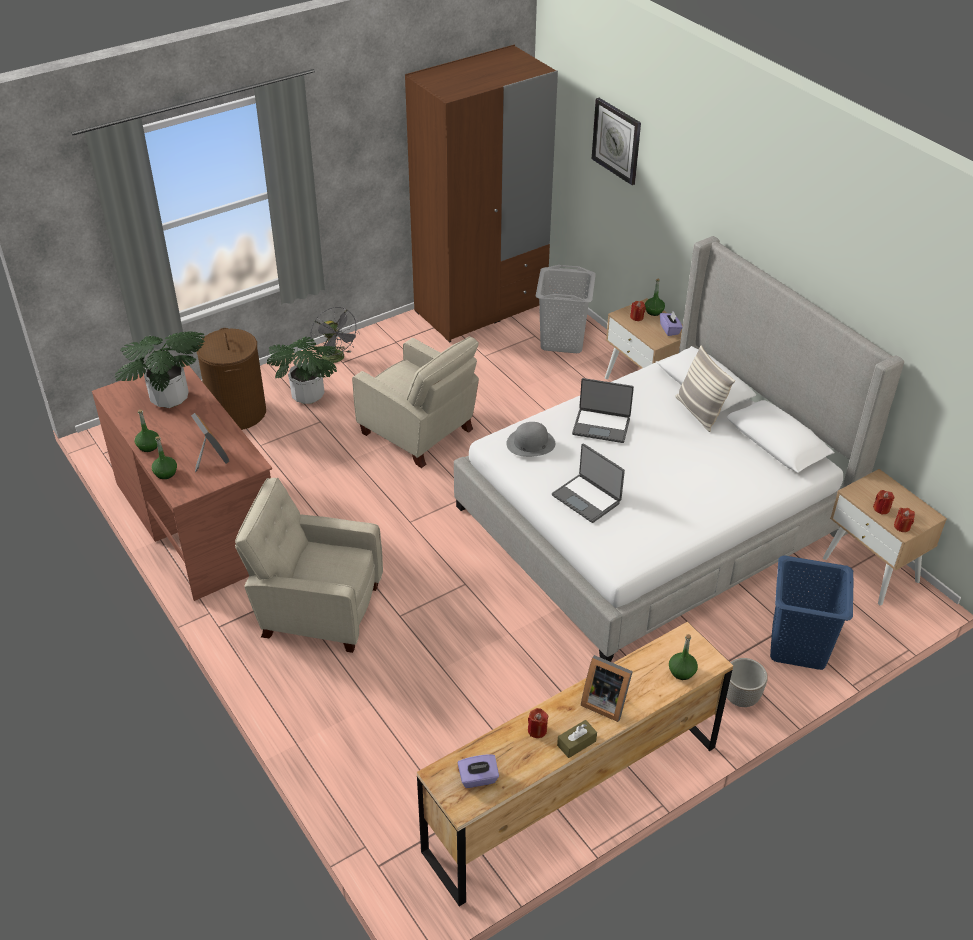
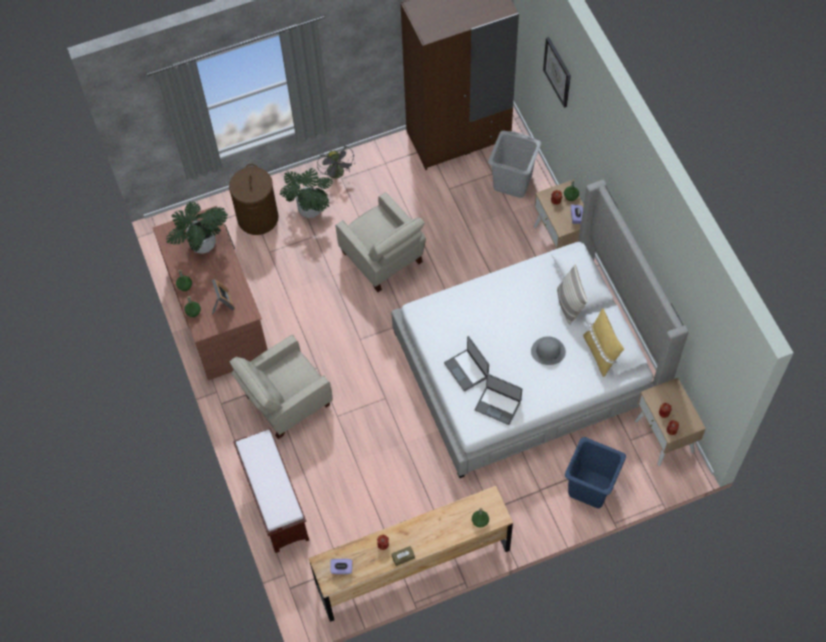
camera: 15 degrees right, 20 degrees up
(316, 609) = (285, 401): beige armchair -> beige armchair turned 60 degrees counterclockwise
(328, 744) = (275, 503): none -> brown bench
(530, 443) = (442, 315): grey hat -> grey hat (548, 351)
(601, 426) = (495, 307): laptop -> laptop (498, 405)
(604, 701) = (427, 532): picture frame -> none
(740, 698) = (538, 519): planter -> none
(764, 456) = (600, 353): none -> yellow pillow

